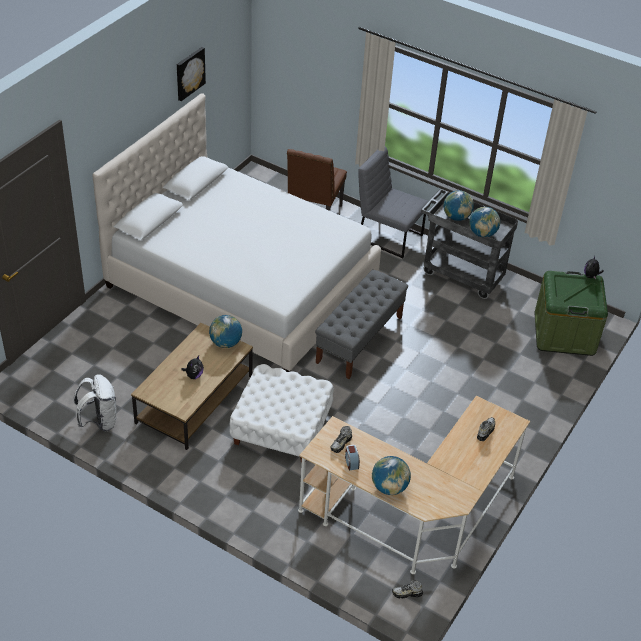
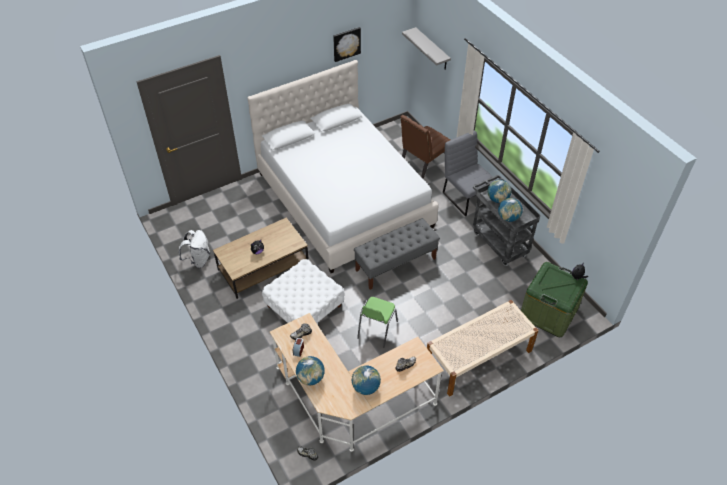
camera: 30 degrees right, 5 degrees up
(225, 343) = (292, 237): globe -> globe (366, 387)
(293, 57) = (432, 49): none -> grey shelf
(389, 422) = (376, 330): none -> green chair
(524, 409) = (478, 358): none -> beige bench

